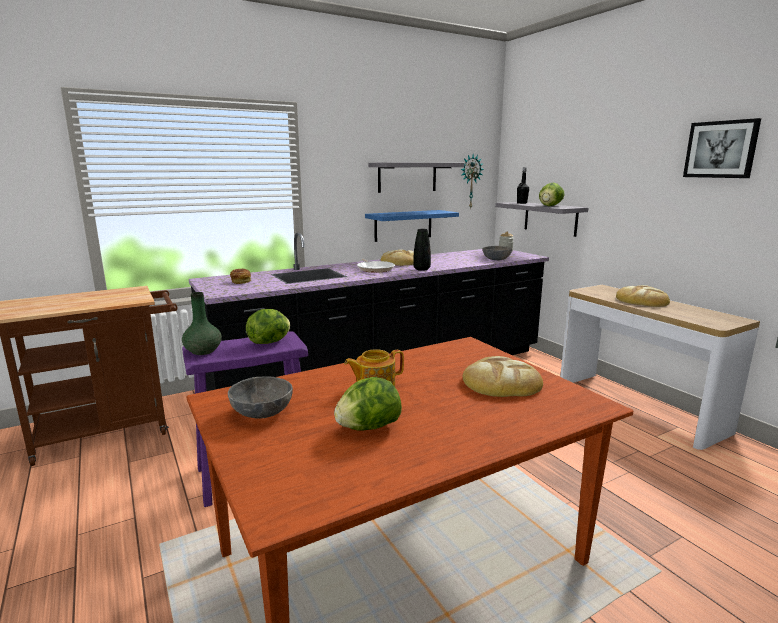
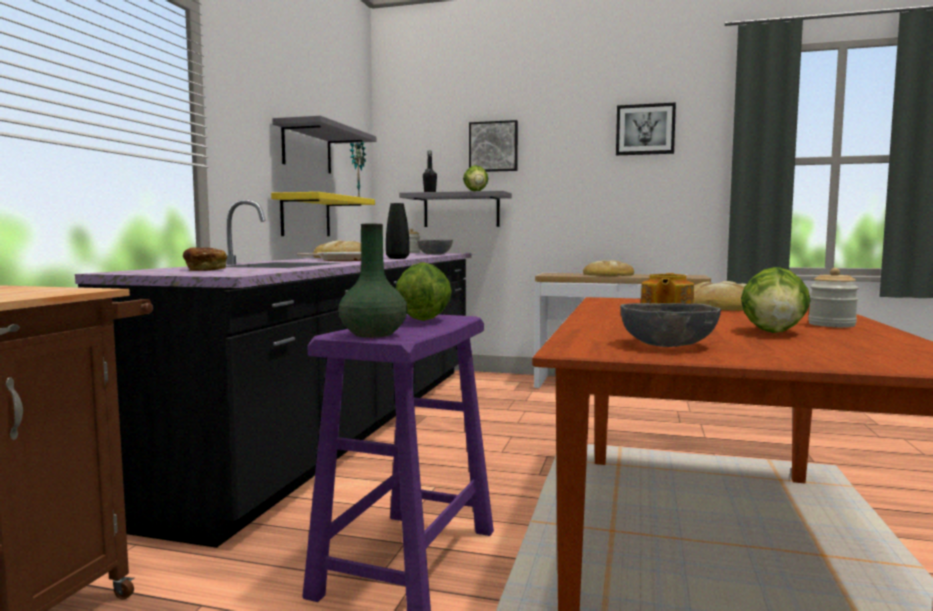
camera: 45 degrees left, 10 degrees down
(403, 225) = (306, 216): blue shelf -> yellow shelf
(451, 438) = (831, 325): none -> jar
(579, 163) = (493, 146): none -> picture

